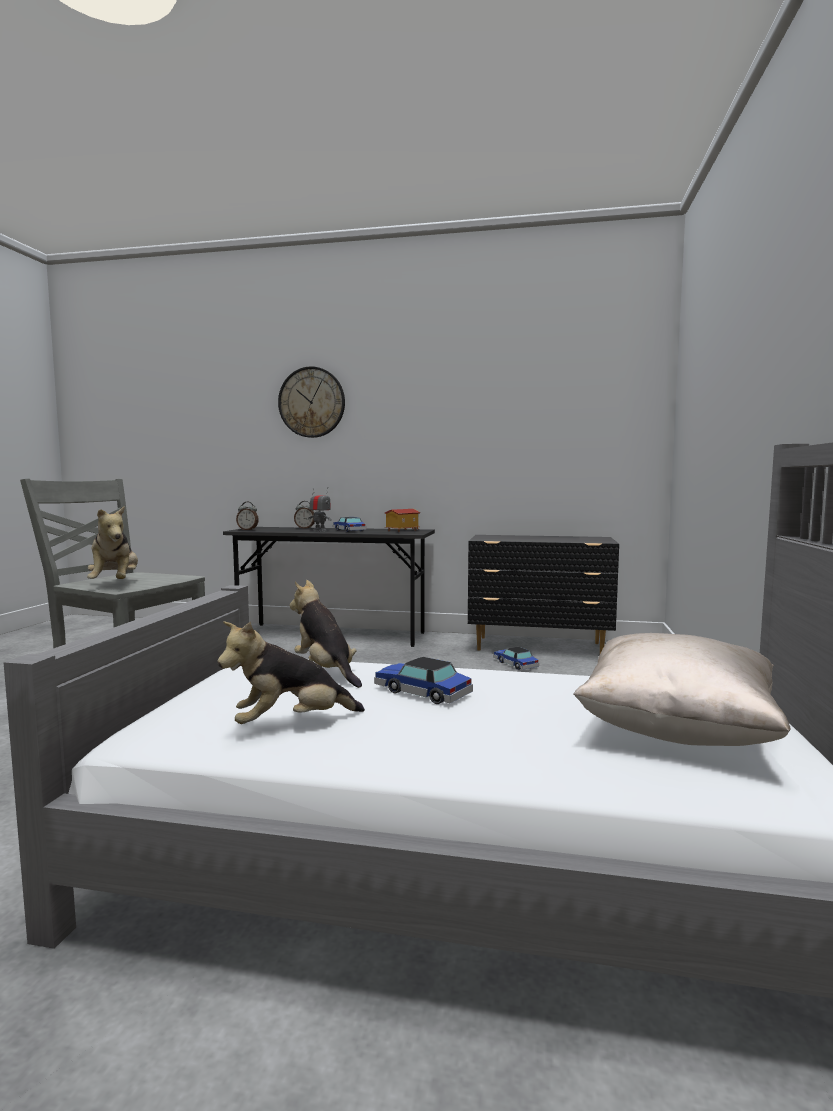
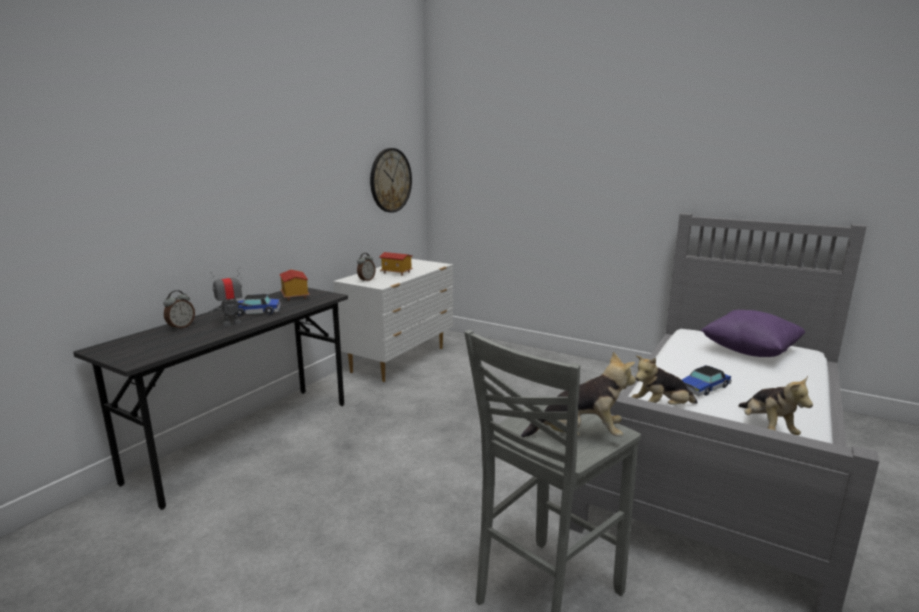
camera: 70 degrees left, 10 degrees up
(248, 530) = (139, 356): alarm clock -> alarm clock (366, 280)
(312, 402) = (141, 148): wall clock -> wall clock (390, 180)
(515, 664) = (432, 377): toy car -> none
(538, 538) = (396, 272): none -> toy house
(540, 647) = (400, 359): black dresser -> white dresser
(677, 731) = (750, 351): beige pillow -> purple pillow

